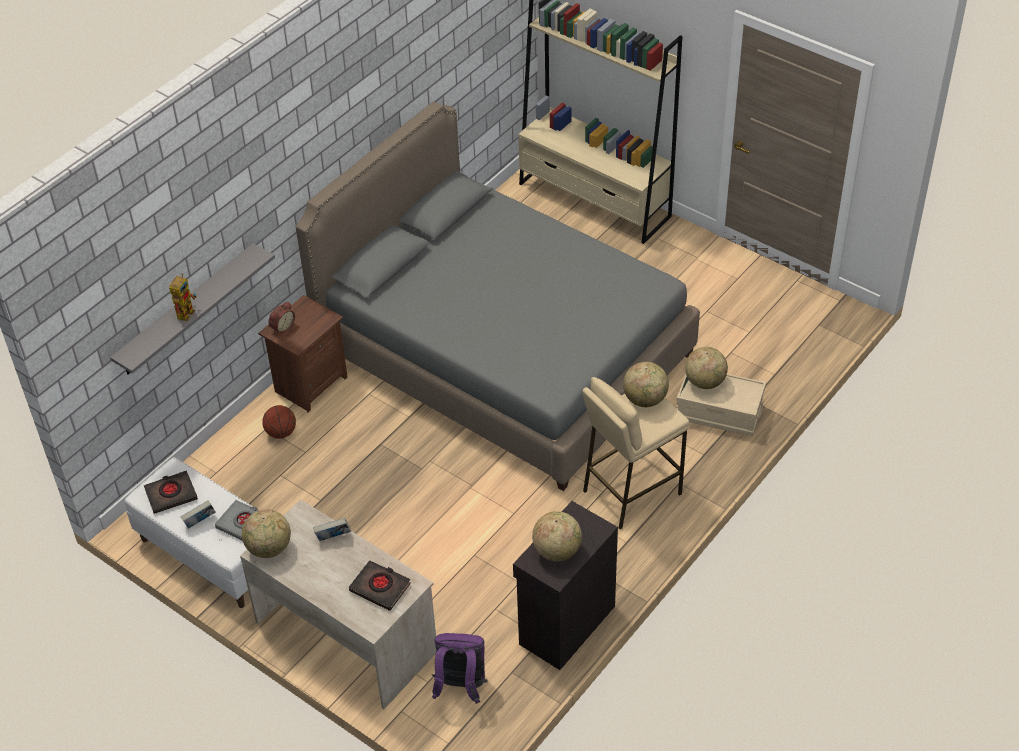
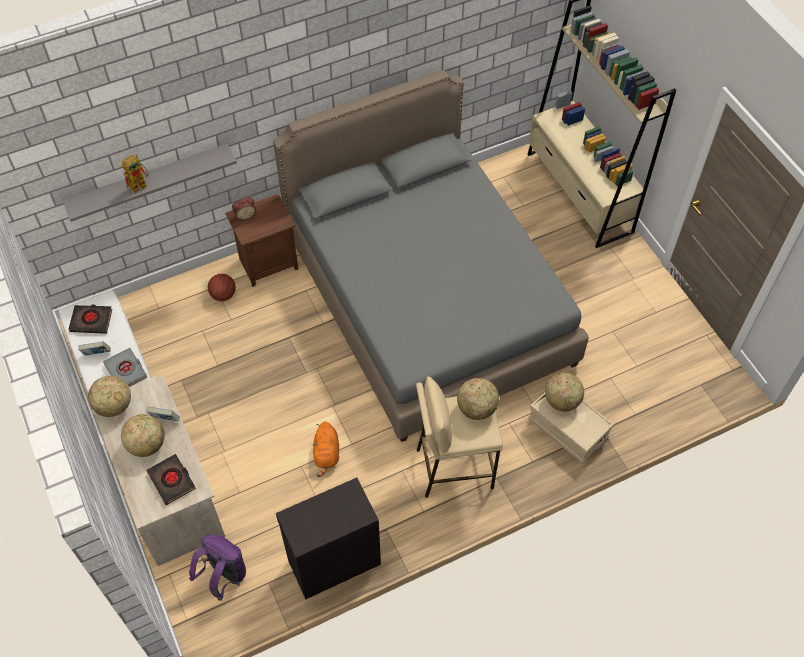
camera: 25 degrees right, 10 degrees up
(494, 533) = (326, 454): none -> orange plush toy
(557, 550) = (317, 518): globe -> globe (147, 444)

